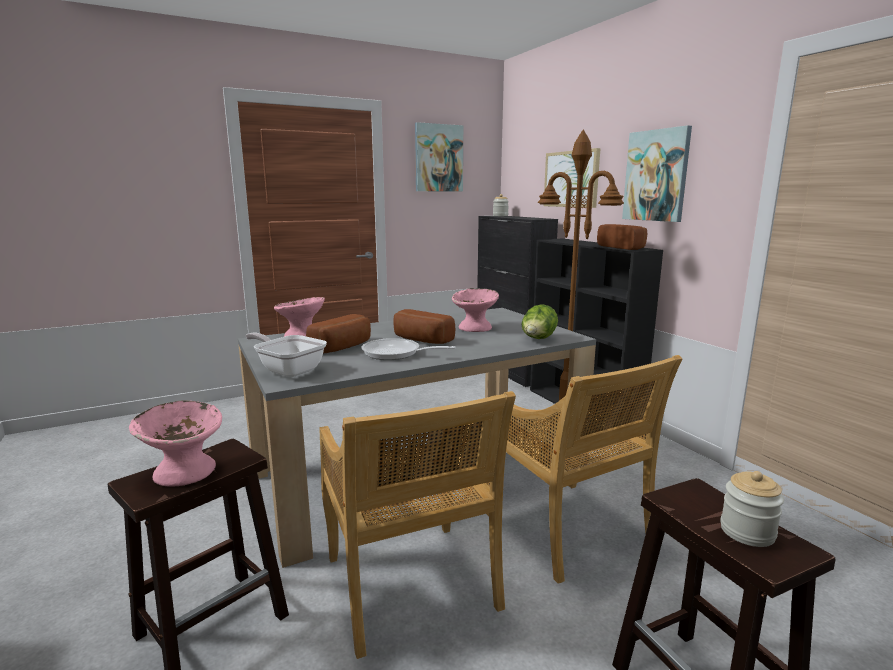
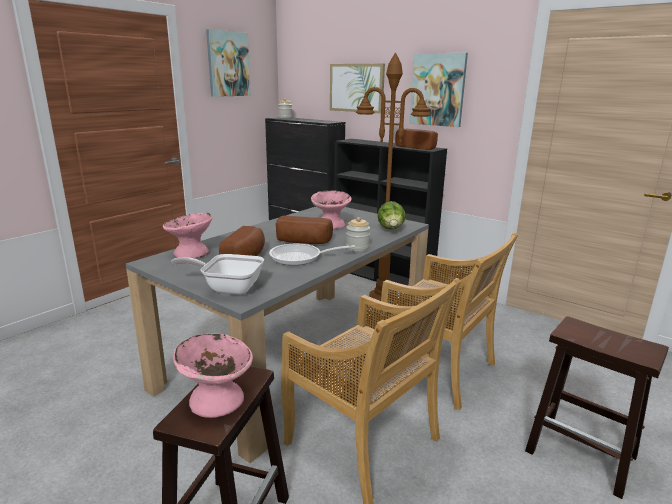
camera: 25 degrees left, 5 degrees up
(747, 532) = (621, 343): jar -> jar (357, 247)

